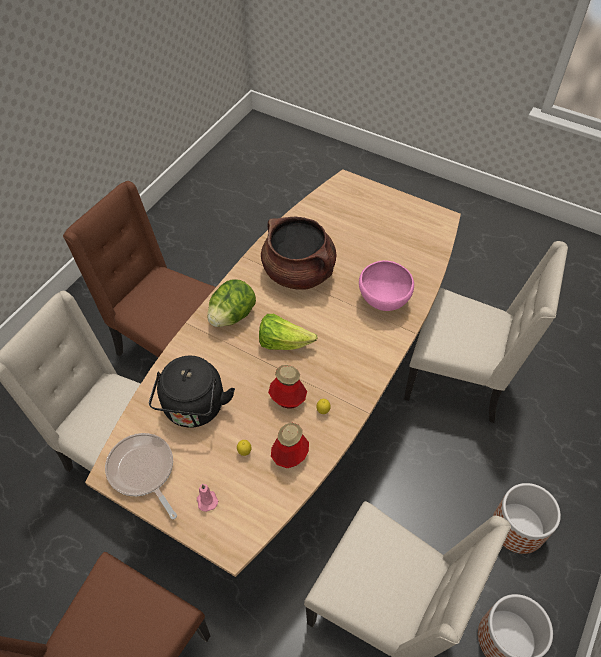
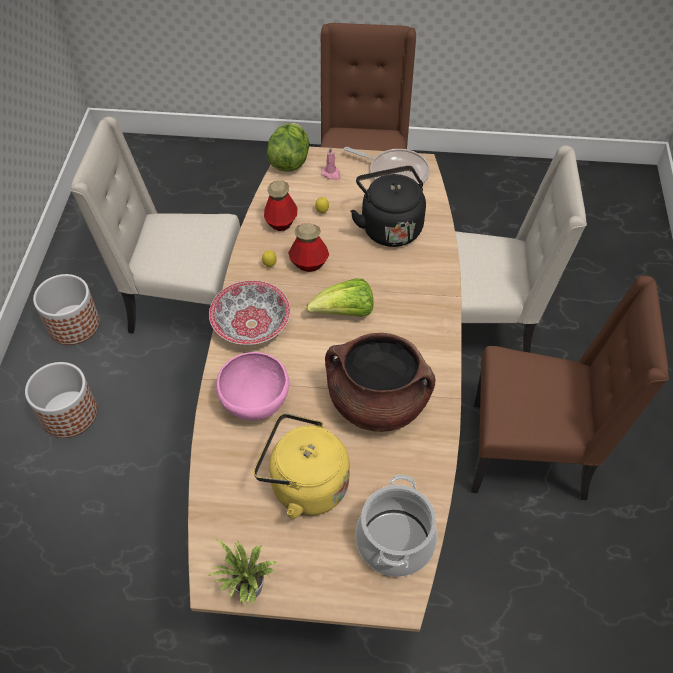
camera: 155 degrees right, 0 degrees up
(232, 315) = (418, 321): lettuce -> lettuce (289, 161)
(333, 203) = (394, 541): none -> cooking pot
(362, 361) = (252, 325): none -> bowl
(372, 245) = (304, 484): none -> yellow kettle
(426, 209) = (247, 591): none -> potted plant
(459, 380) = (159, 560): beige chair -> none

